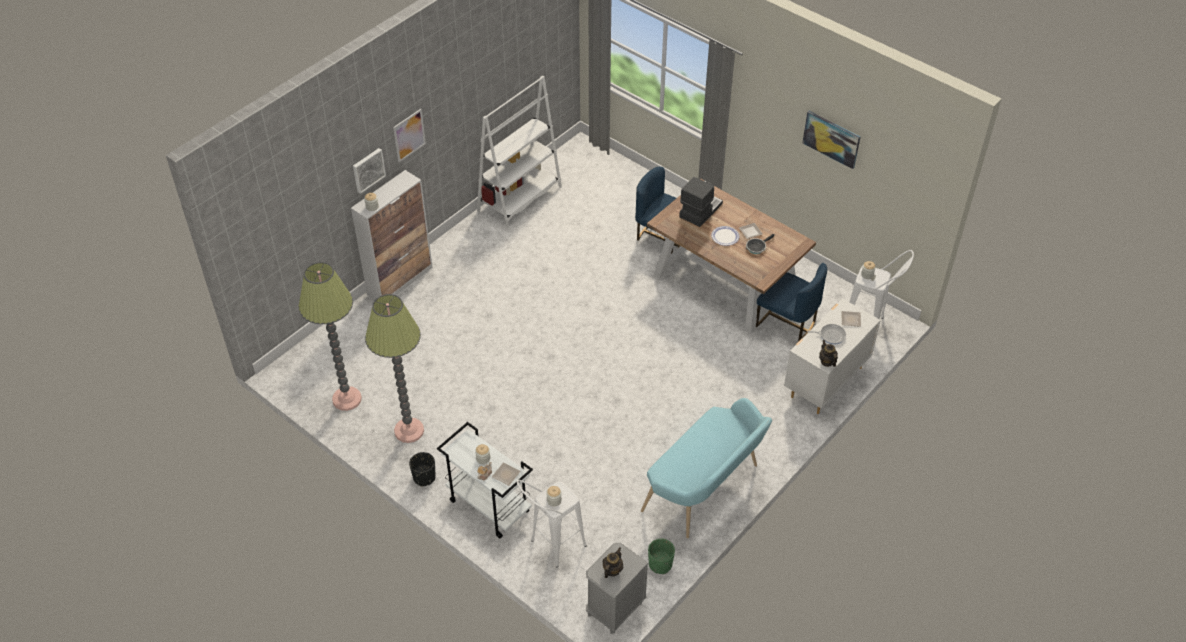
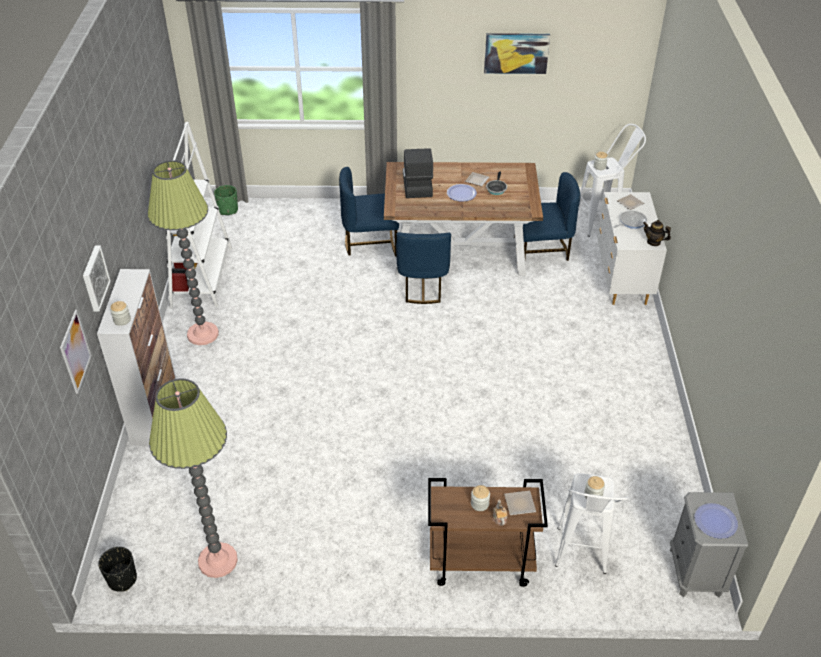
camera: 40 degrees left, 5 degrees down
(409, 135) = (110, 223): picture -> picture (75, 351)
(409, 431) = (320, 547): floor lamp -> floor lamp (202, 334)
(424, 477) = (387, 581): black planter -> black planter (122, 579)
(488, 506) = (480, 563): white cart -> brown cart
(612, 570) = (715, 521): teapot -> plate
(660, 564) = (682, 504): green planter -> green planter (228, 210)
(663, 296) = (422, 286): none -> blue chair
(705, 490) = (640, 417): turquoise bench -> none

